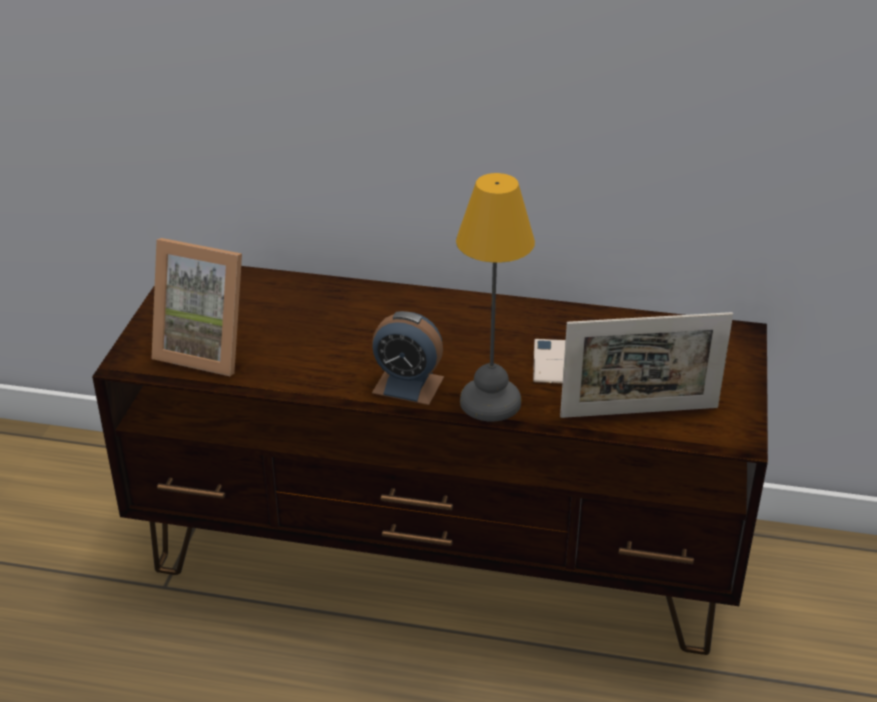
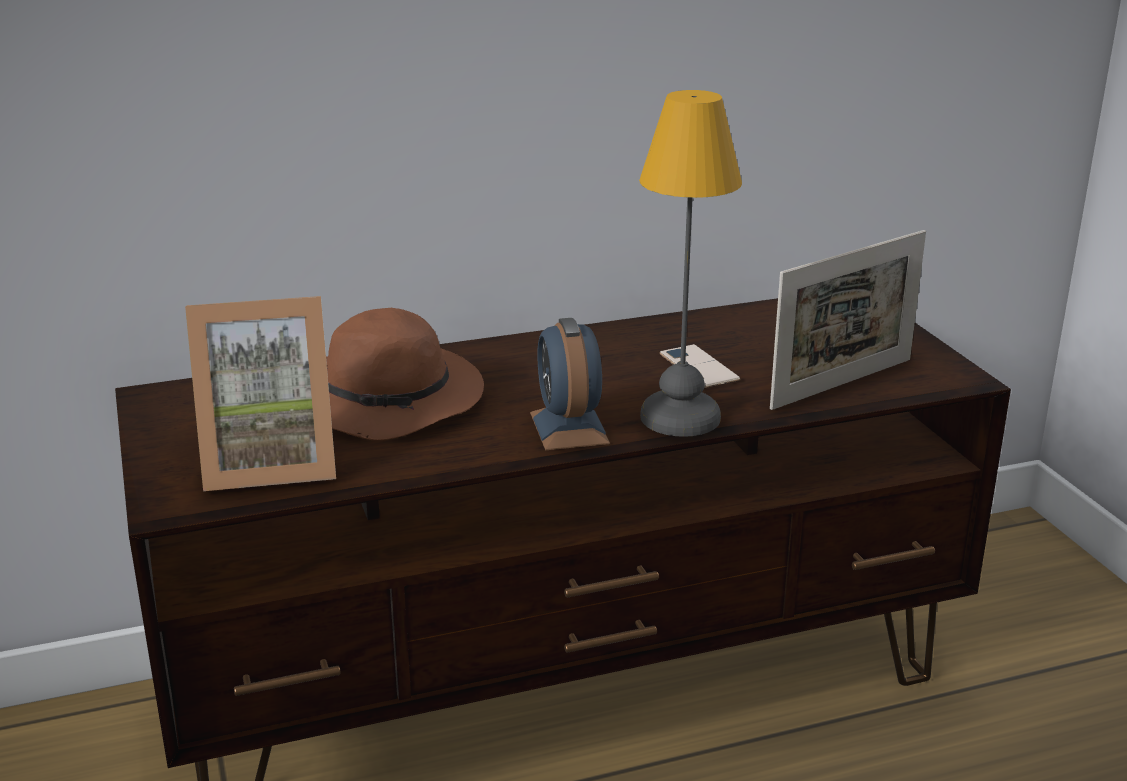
camera: 30 degrees left, 10 degrees down
(320, 323) = (391, 400): none -> brown hat
(408, 385) = (569, 428): alarm clock -> alarm clock turned 90 degrees clockwise

